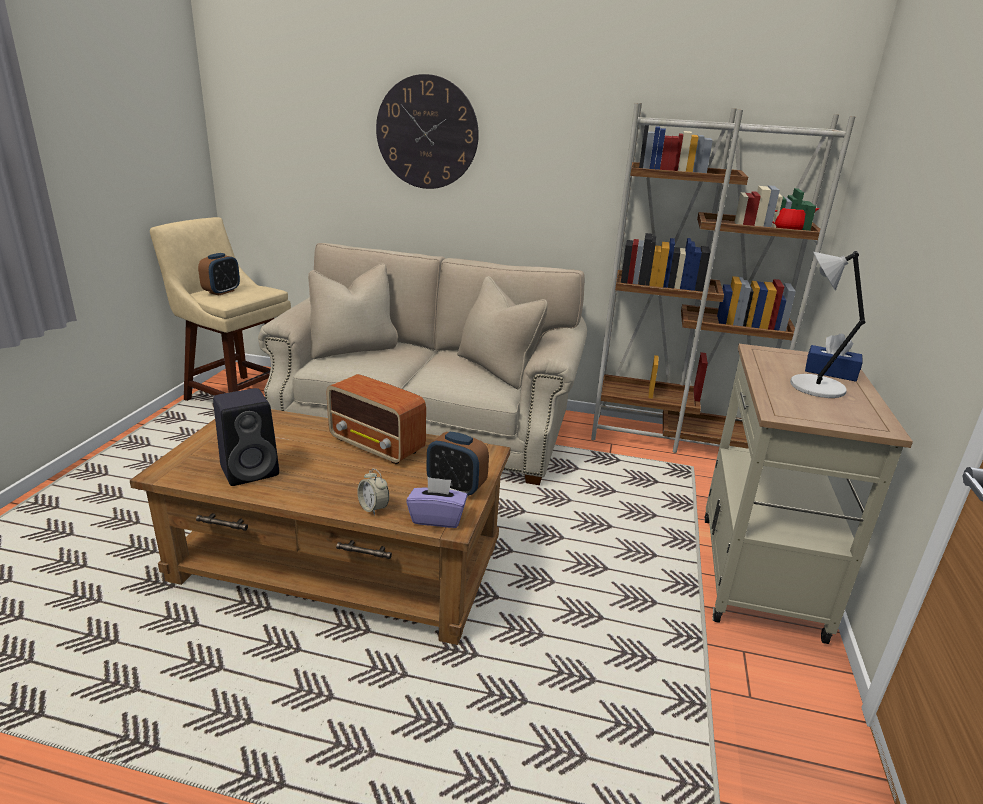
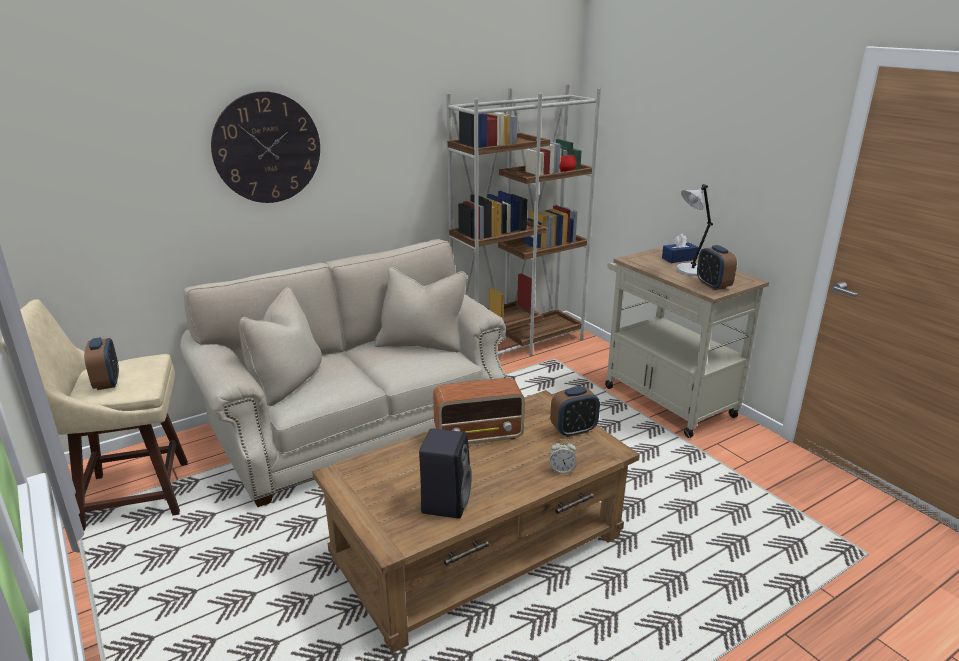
camera: 45 degrees left, 0 degrees up
(437, 518) = (601, 452): purple tissue box -> none
(802, 409) = (713, 285): none -> alarm clock

